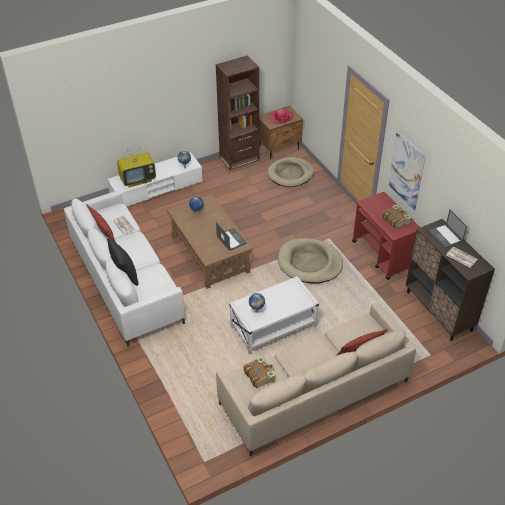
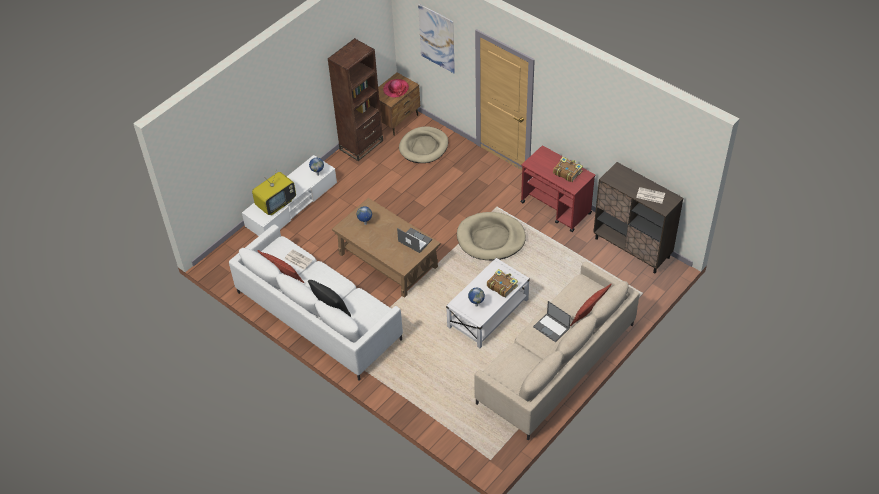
camera: 20 degrees left, 5 degrees up
(259, 375) = (512, 364): book -> book (502, 286)
(406, 171) = (566, 123): picture -> picture (437, 38)
(446, 236) = (628, 179): laptop -> laptop (551, 328)

